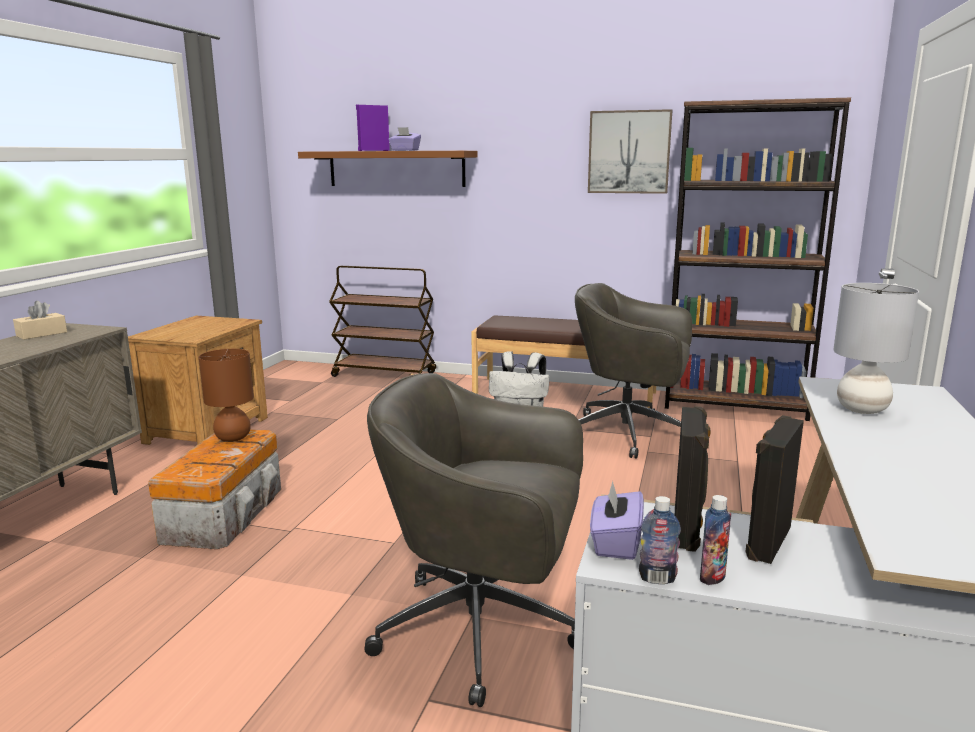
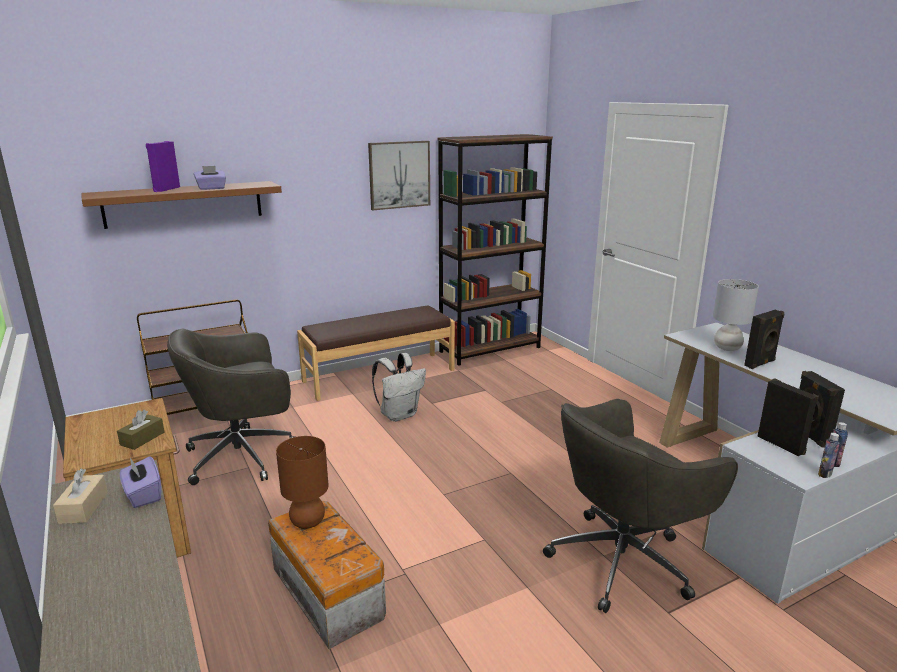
camera: 45 degrees left, 5 degrees up
(195, 334) = (142, 438): none -> brown tissue box
(615, 543) = (780, 466): purple tissue box -> purple tissue box (143, 495)
(630, 434) = (472, 393): grey office chair -> grey office chair (243, 455)
(867, 435) = (760, 363): none -> black speaker

